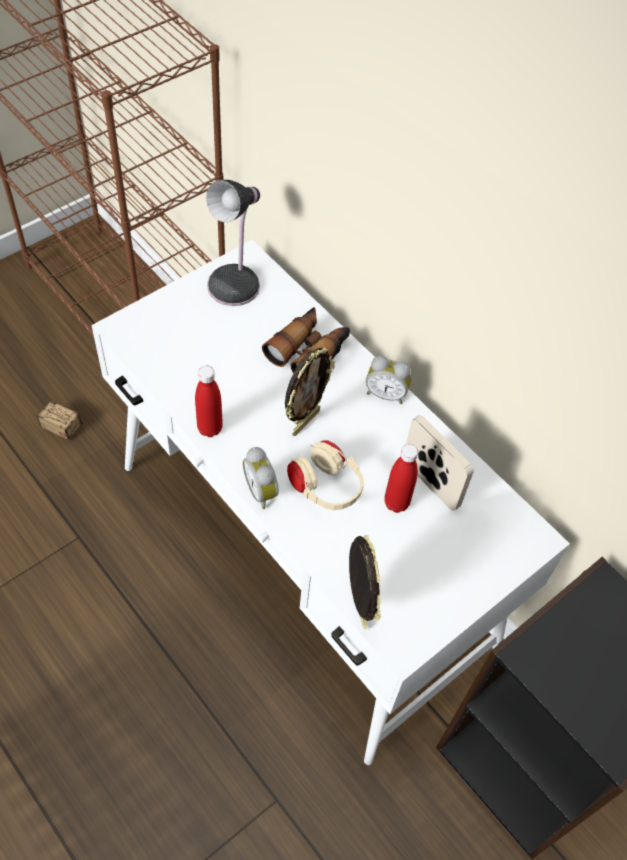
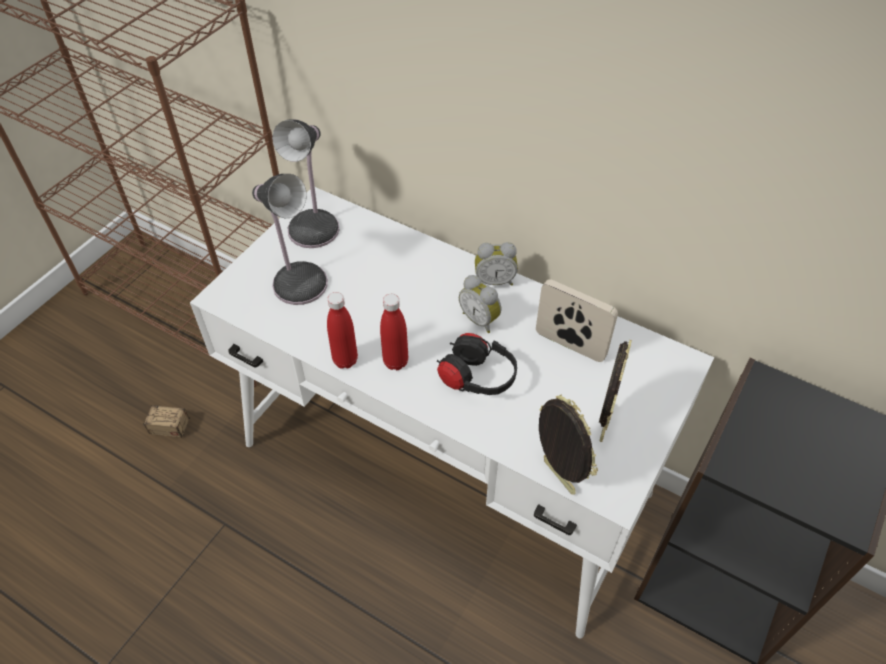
camera: 15 degrees left, 5 degrees down
(197, 335) = (298, 282): none -> table lamp
(263, 491) = (420, 400): alarm clock -> alarm clock (480, 319)
(305, 421) = (432, 327): picture frame -> picture frame (603, 423)
(309, 351) = (408, 265): binoculars -> none
(325, 487) = (477, 379): beige headphones -> black headphones
(396, 503) = (548, 371): red bottle -> red bottle (395, 362)

